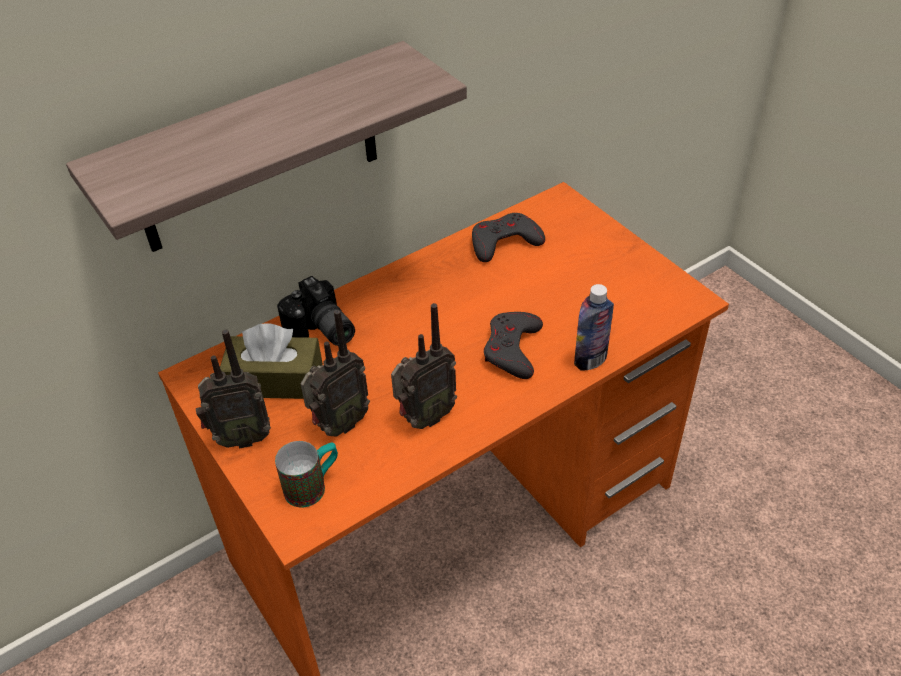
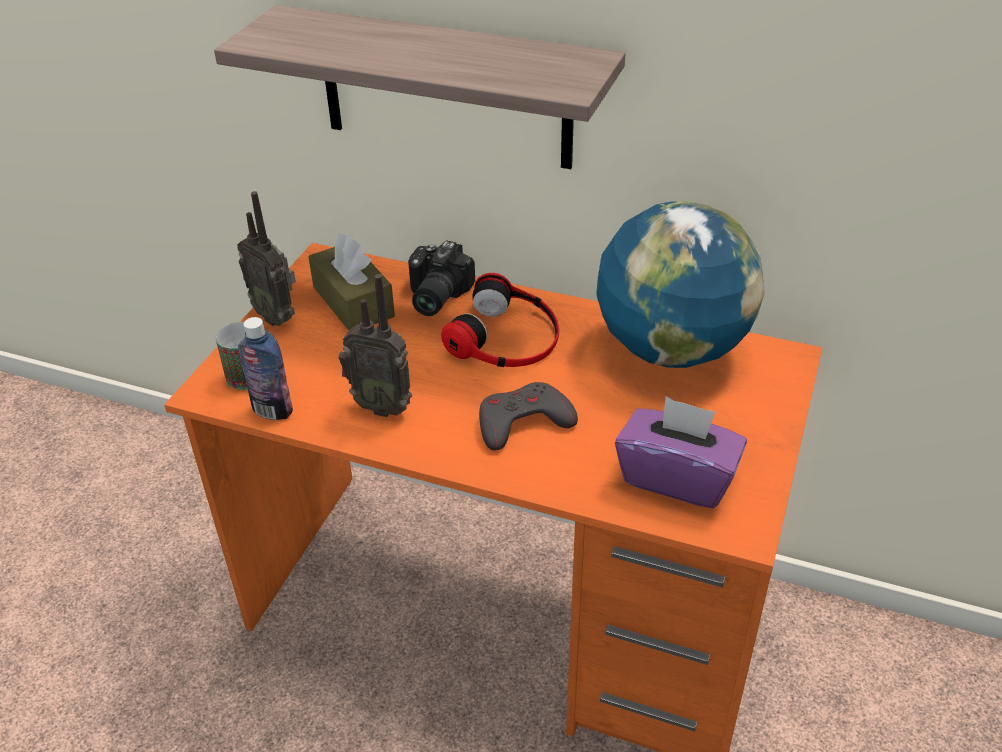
camera: 55 degrees right, 5 degrees down
(339, 425) = (332, 360): radio -> none
(411, 313) = (506, 336): none -> headphones
(504, 242) = (671, 348): grey game controller -> globe
(590, 360) = (561, 485): bottle -> bottle (272, 410)
(627, 304) = (677, 477): none -> purple tissue box

